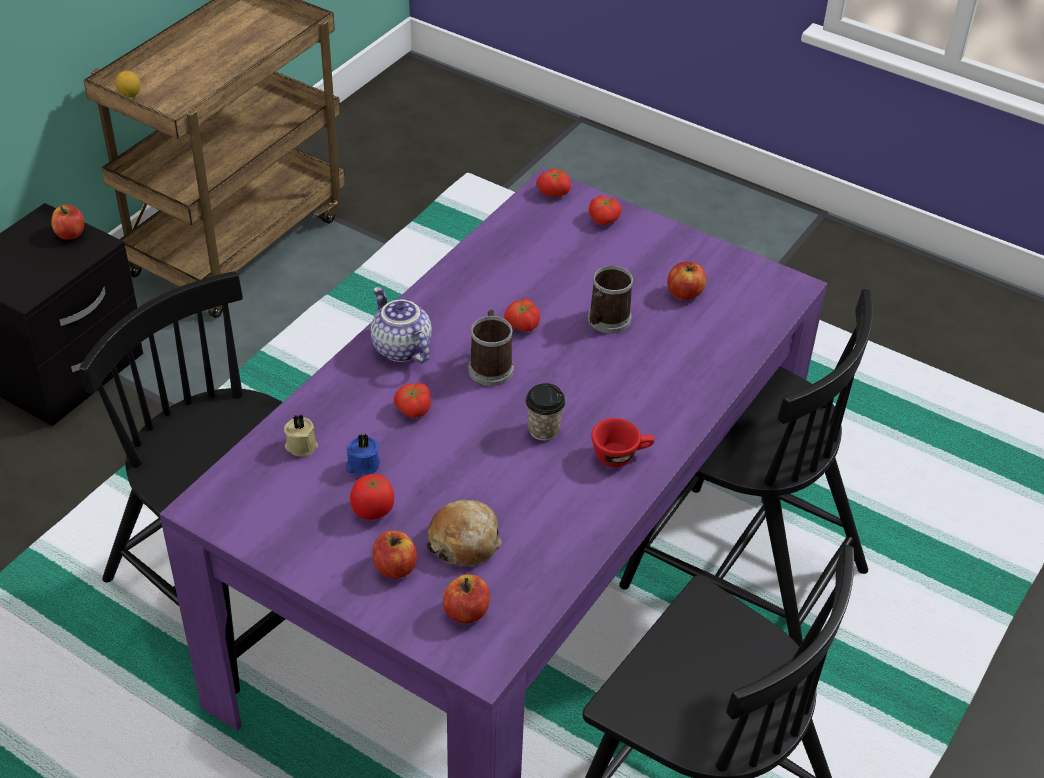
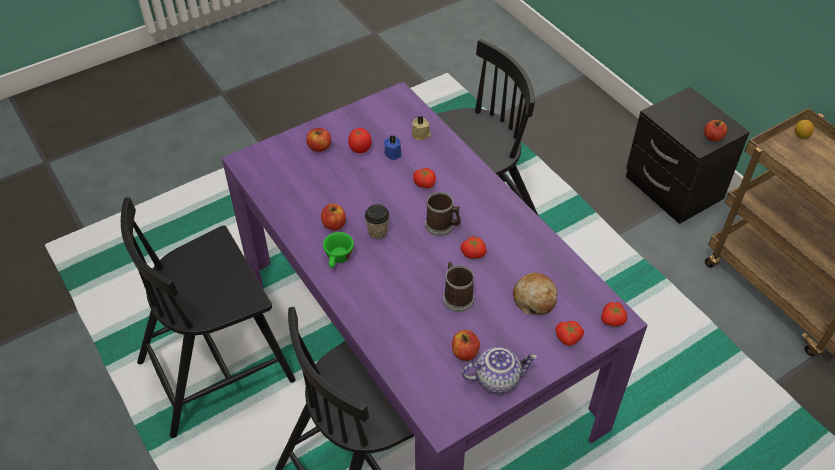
camera: 115 degrees right, 5 degrees up
(400, 348) = (478, 191): teapot -> teapot (497, 378)
(464, 541) = (319, 176): bread -> bread (534, 298)
(466, 612) = (276, 164): apple -> apple (334, 224)
(621, 455) = (338, 259): red cup -> green cup

